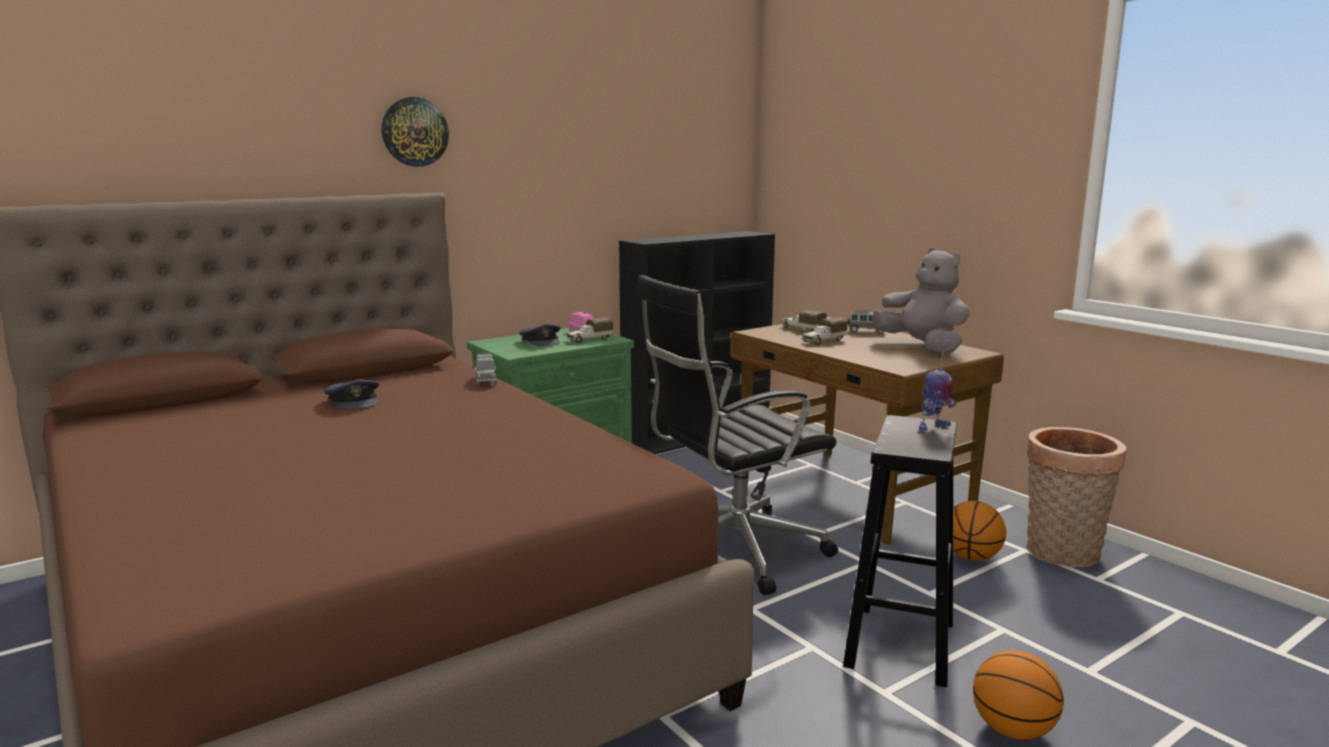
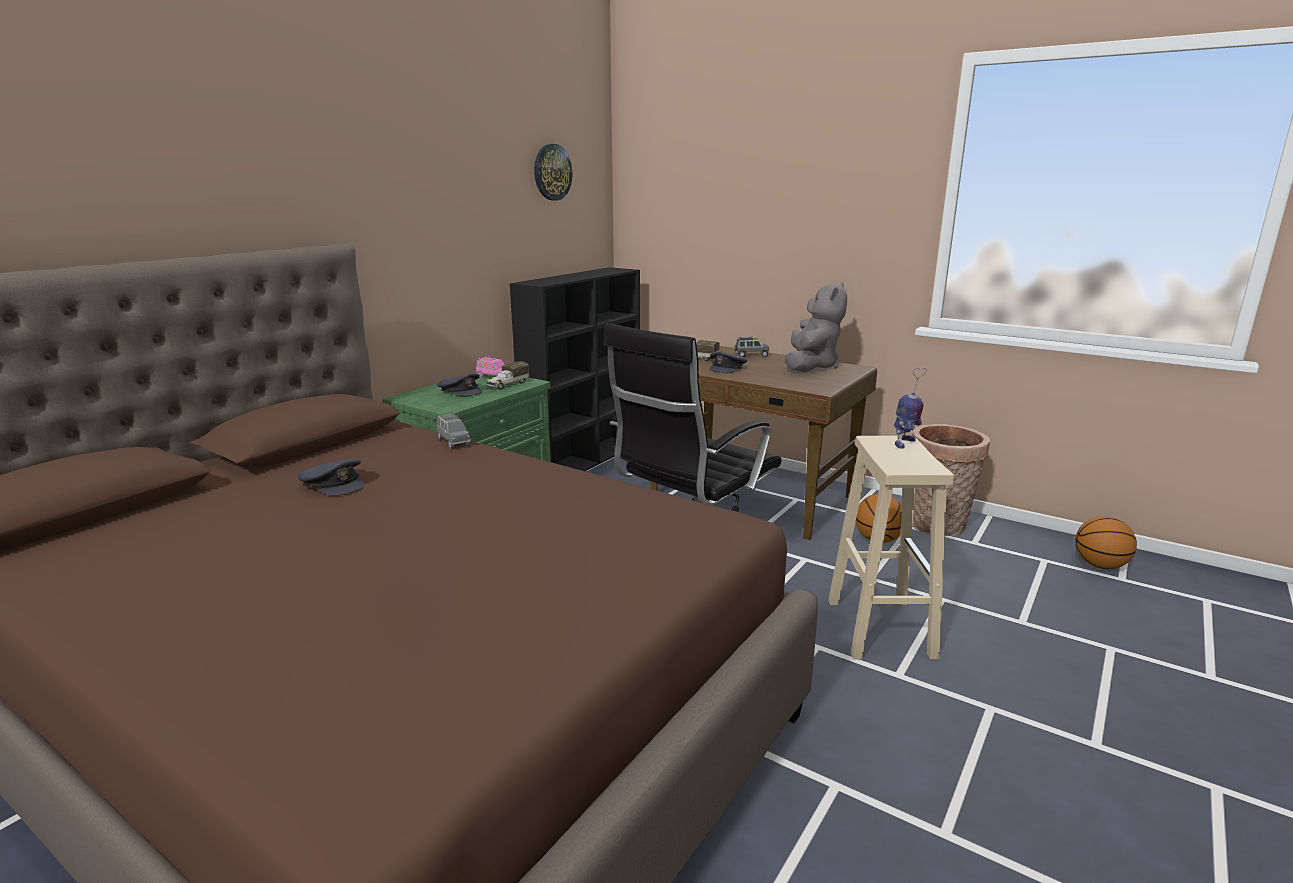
camera: 20 degrees left, 5 degrees up
(414, 132) = (312, 177): wall clock -> wall clock (552, 172)
(823, 341) = (727, 368): toy truck -> grey cap
(900, 642) = (879, 627): black stool -> beige stool
(922, 347) = (811, 366): grey plush toy -> grey plush toy turned 75 degrees clockwise
(1012, 730) = (1008, 685): basketball -> basketball (1099, 565)

